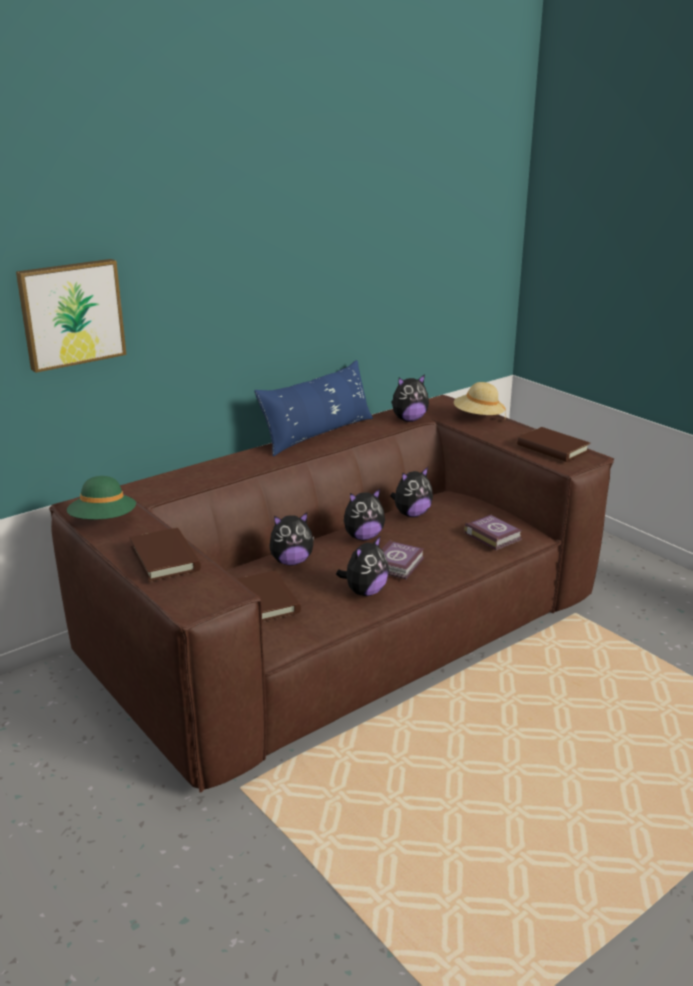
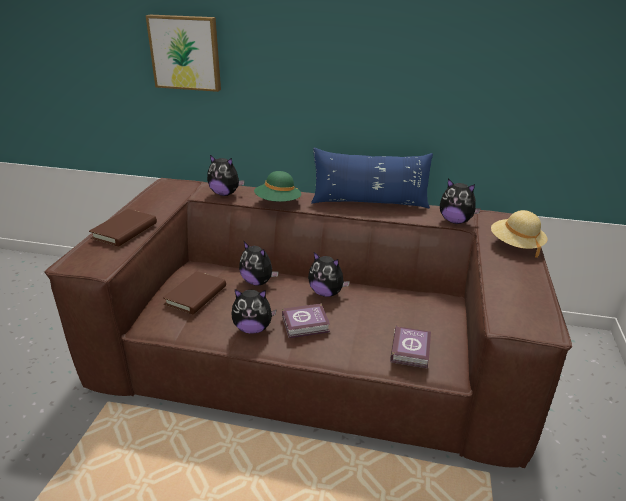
camera: 50 degrees right, 5 degrees up
(104, 522) = (155, 197): green hat -> green hat (278, 203)
(411, 514) = (389, 297): plush toy -> plush toy (225, 193)
(552, 448) = (524, 302): brown book -> none

